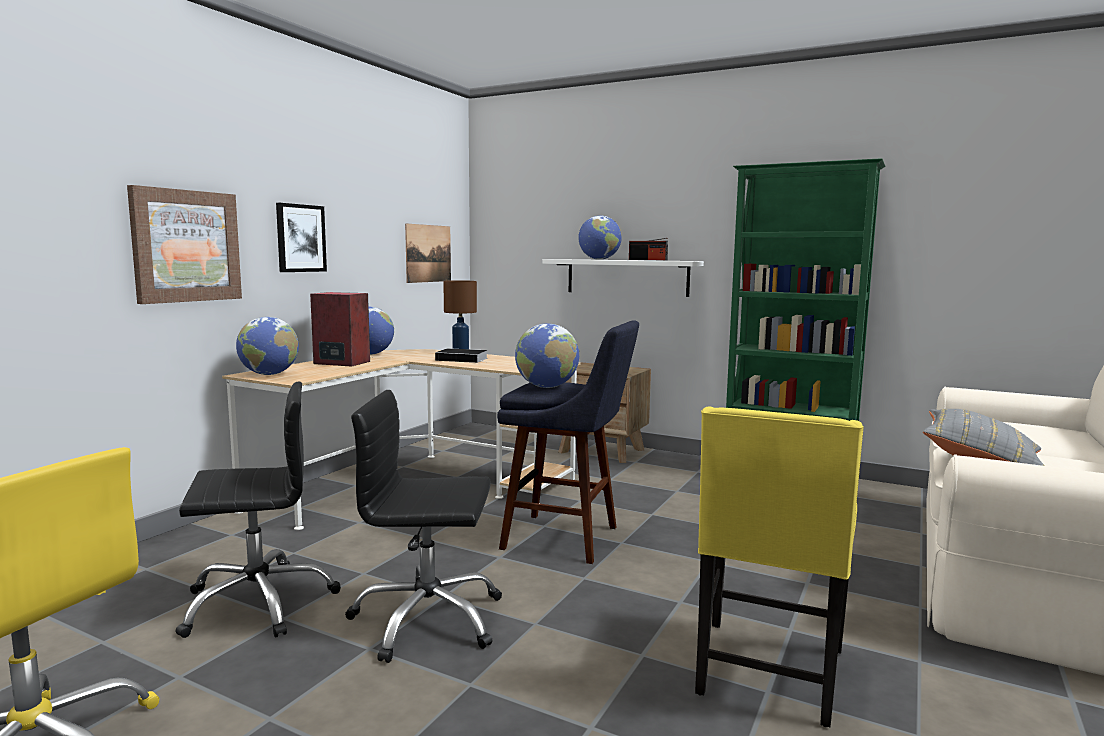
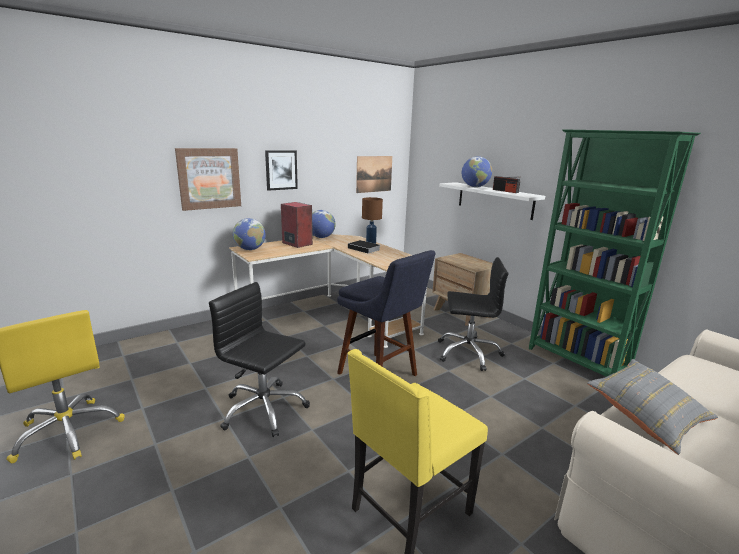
camera: 25 degrees right, 10 degrees up
(258, 602) = (202, 375): black office chair -> black office chair (468, 352)
(546, 387) = (370, 285): globe -> none

